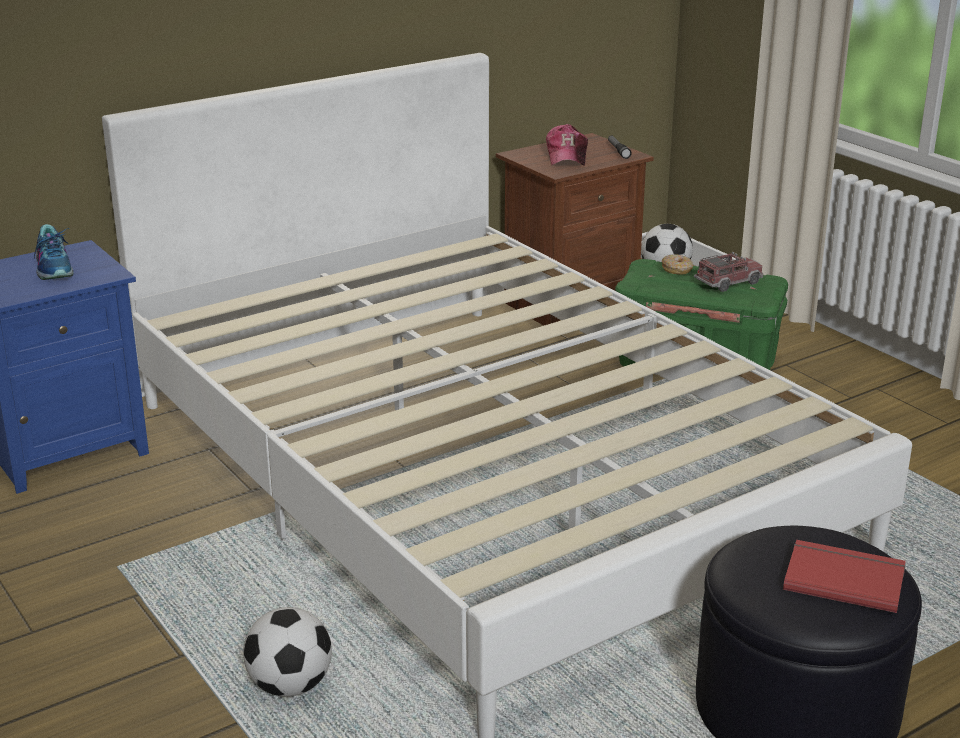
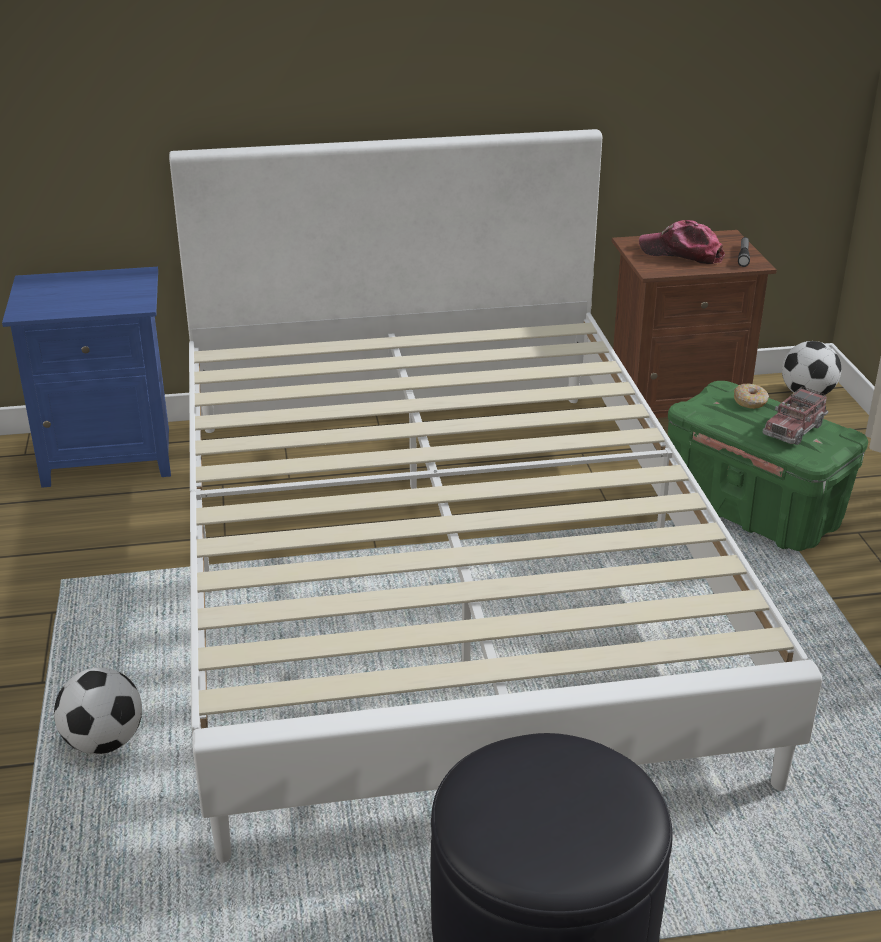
camera: 25 degrees right, 5 degrees up
(55, 267) = (101, 289): shoe -> none
(567, 156) = (681, 253): cap -> cap turned 90 degrees clockwise
(728, 282) = (794, 429): toy truck -> toy truck turned 135 degrees clockwise
(843, 578) = (577, 822): red book -> none

